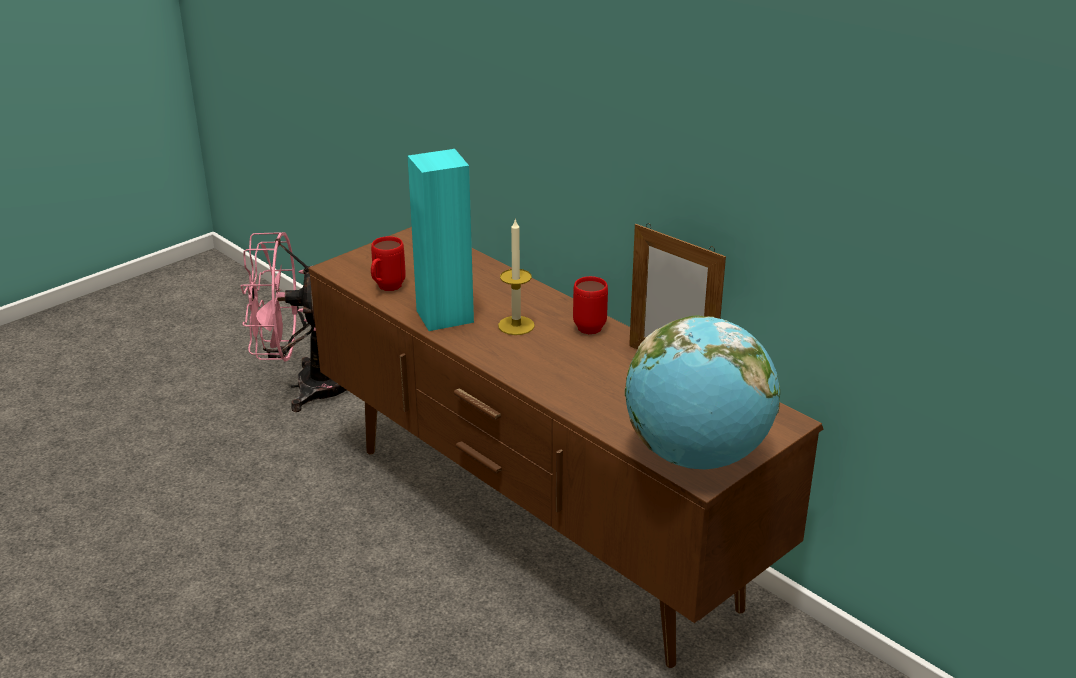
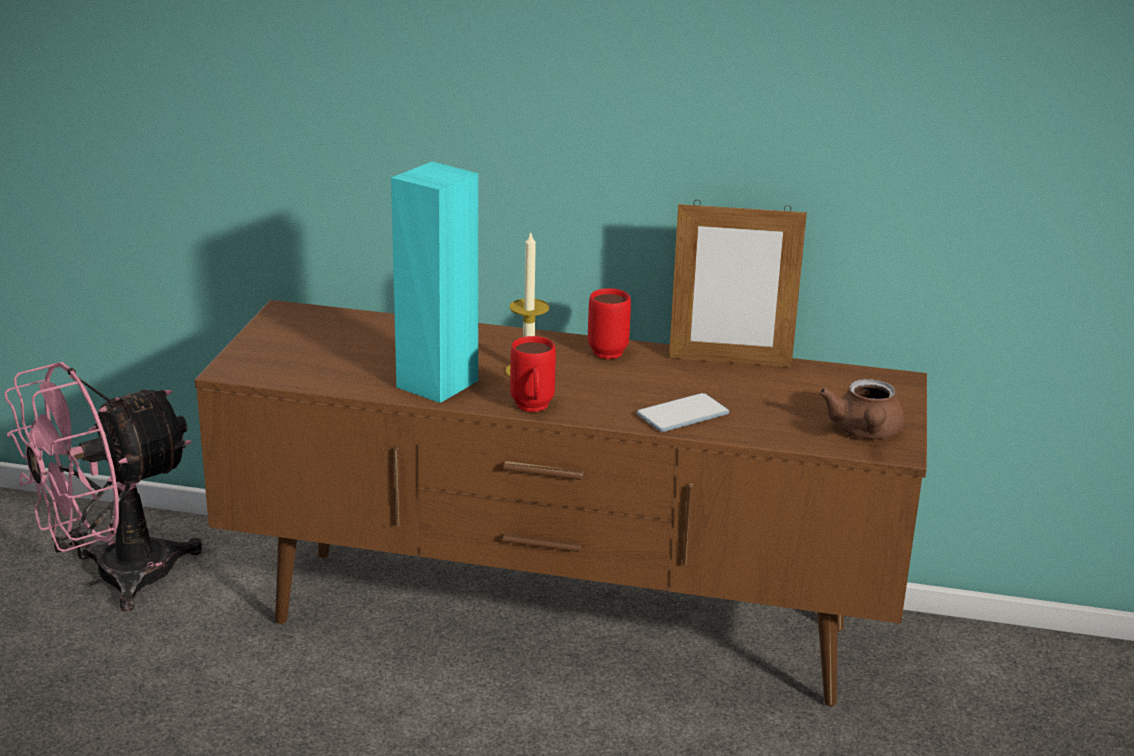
camera: 35 degrees left, 5 degrees down
(386, 289) = (328, 375): red mug -> red mug (532, 410)
(578, 394) = (682, 415): none -> phone
(697, 456) = (865, 433): globe -> brown teapot

